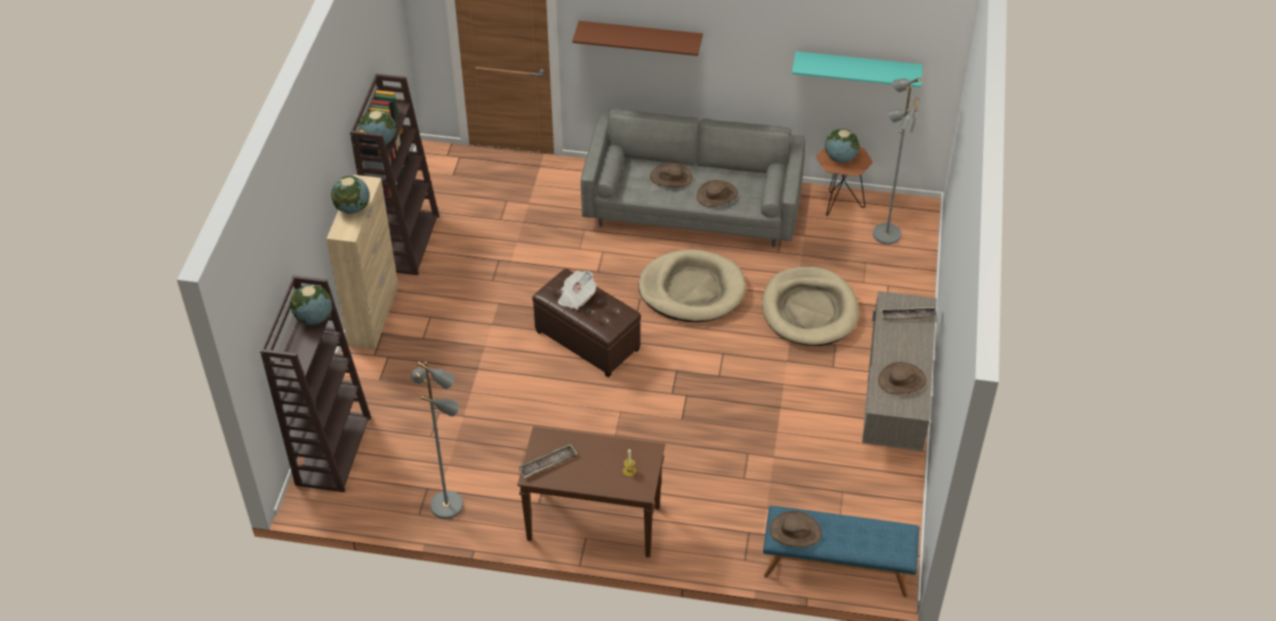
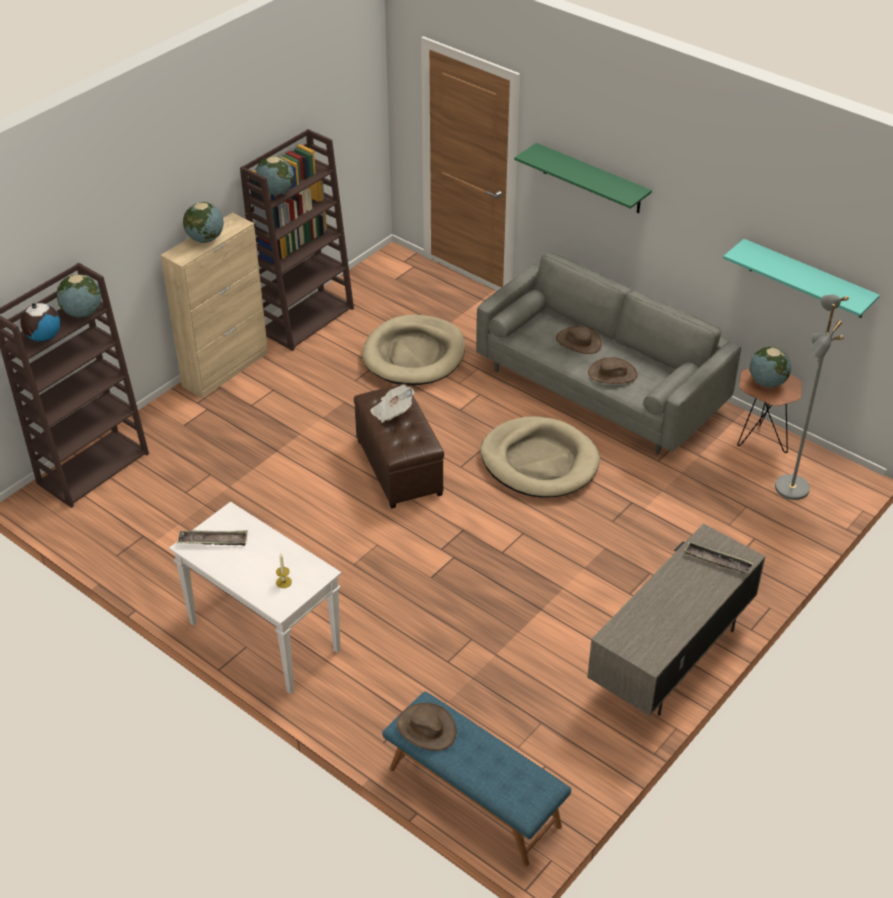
camera: 30 degrees right, 5 degrees down
(301, 353) = (43, 337): none -> globe
(447, 505) = (148, 558): grey floor lamp -> none
(592, 524) = (263, 637): brown console table -> white console table
(640, 37) = (591, 179): brown shelf -> green shelf
(809, 310) = (647, 528): beige dog bed -> beige dog bed (414, 355)
(902, 380) = (657, 623): brown hat -> none

